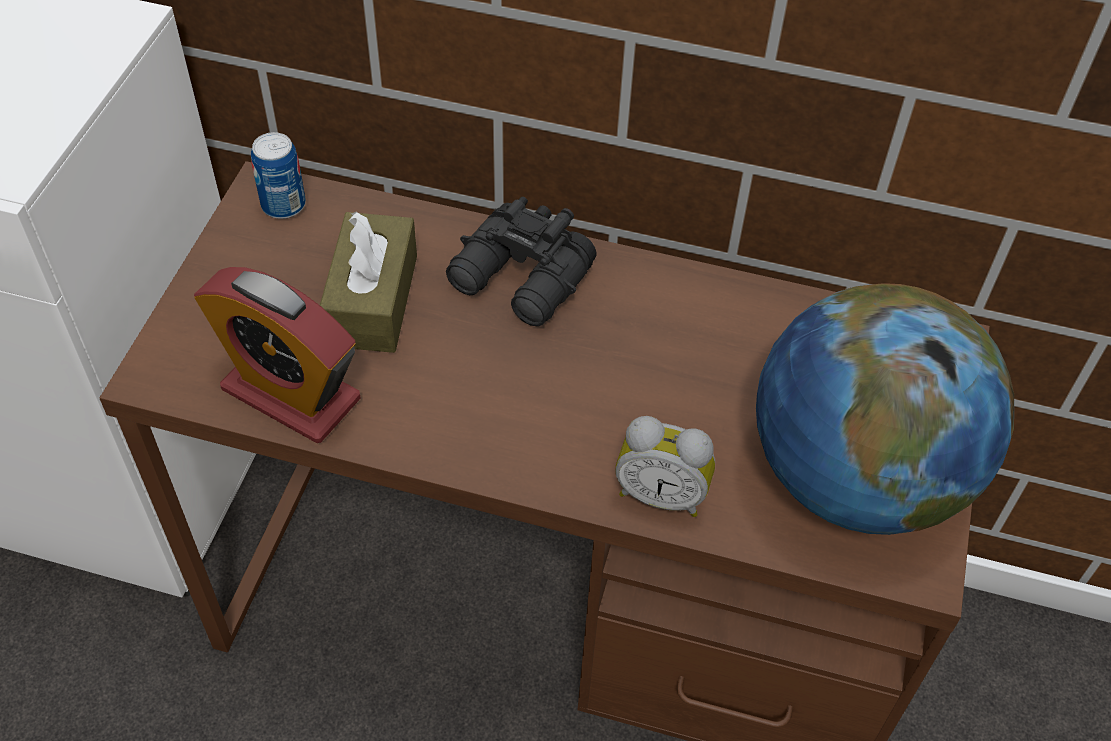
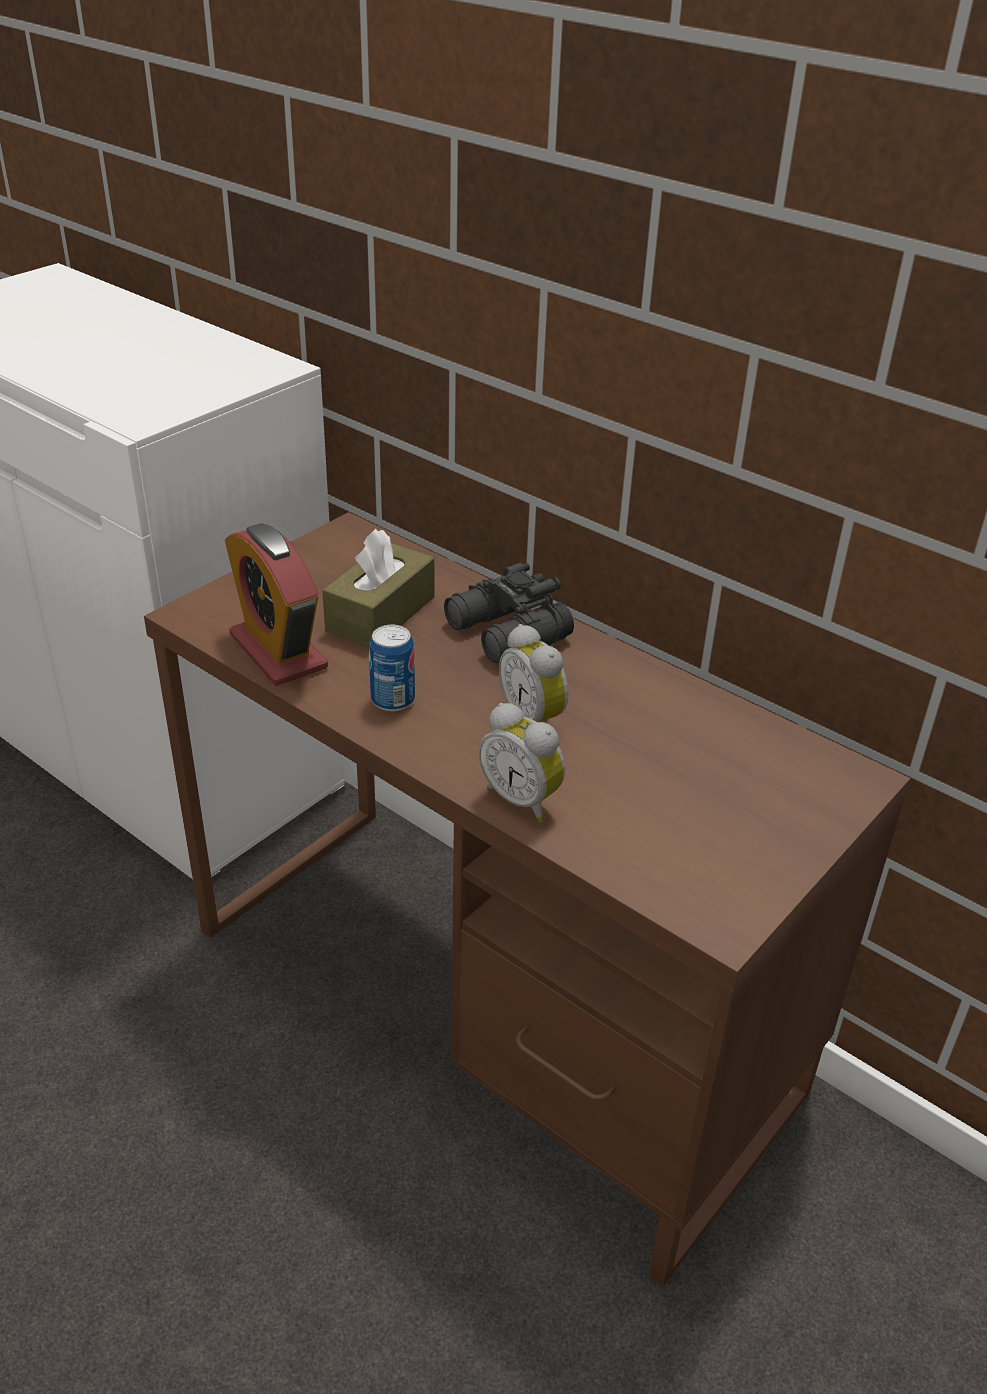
camera: 25 degrees right, 15 degrees down
(283, 205) = (356, 543): can -> can (392, 700)
(615, 385) = (535, 719): none -> alarm clock
(856, 477) = (705, 842): globe -> none

